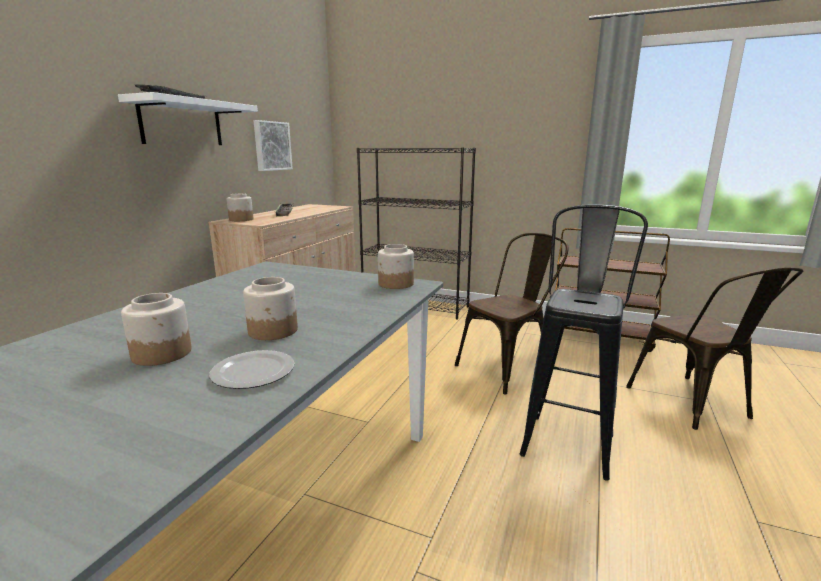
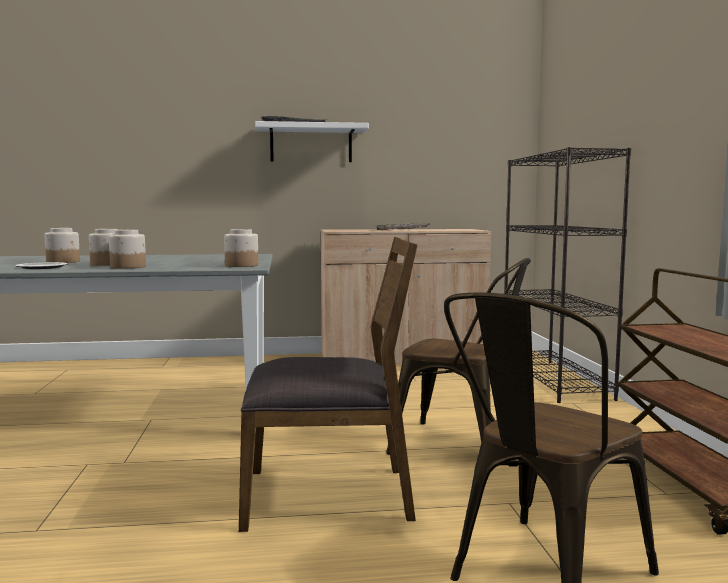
camera: 60 degrees right, 10 degrees down
(241, 219) = (343, 229): jar -> jar (128, 267)
(271, 146) = (421, 163): picture -> none
(569, 436) = (329, 495): black stool -> brown chair

